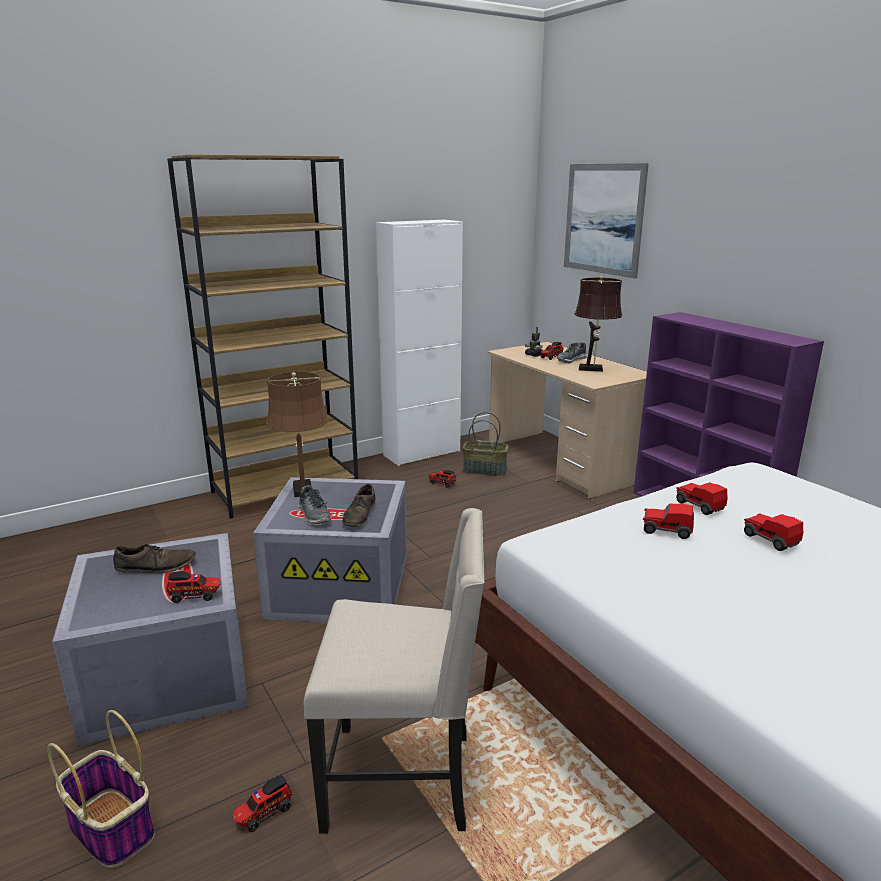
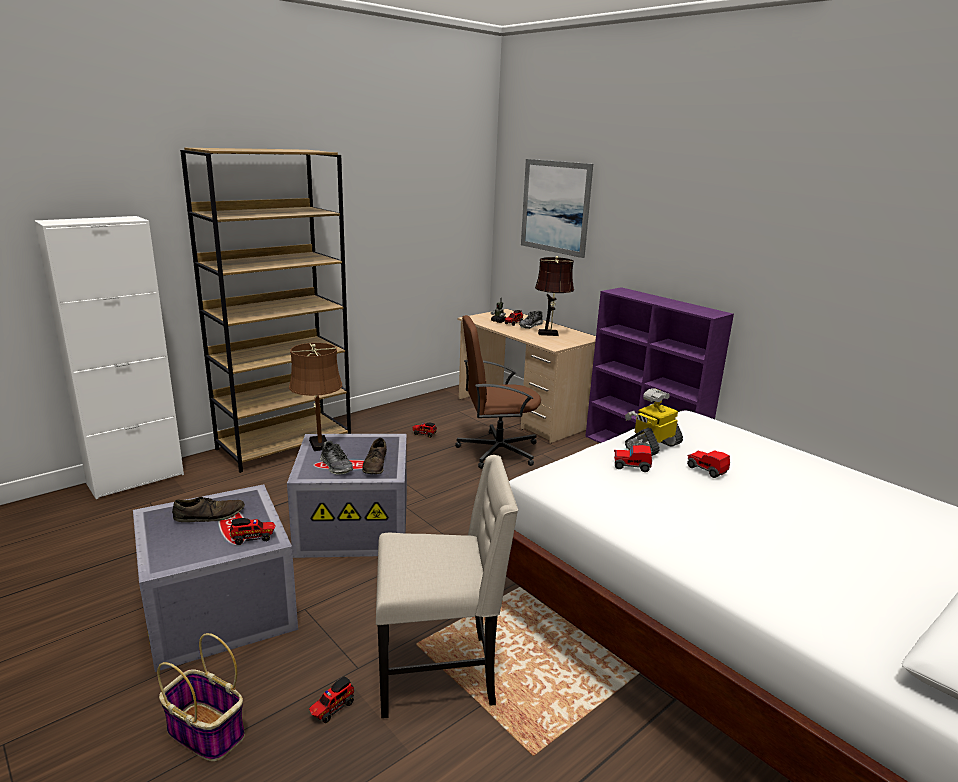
camera: 10 degrees left, 0 degrees up
(422, 453) = (401, 408): white cabinet -> white cabinet (136, 479)
(485, 470) = (459, 421): basket -> none
(523, 505) = (496, 451): none -> brown office chair
(699, 506) = (652, 446): toy car -> toy robot

